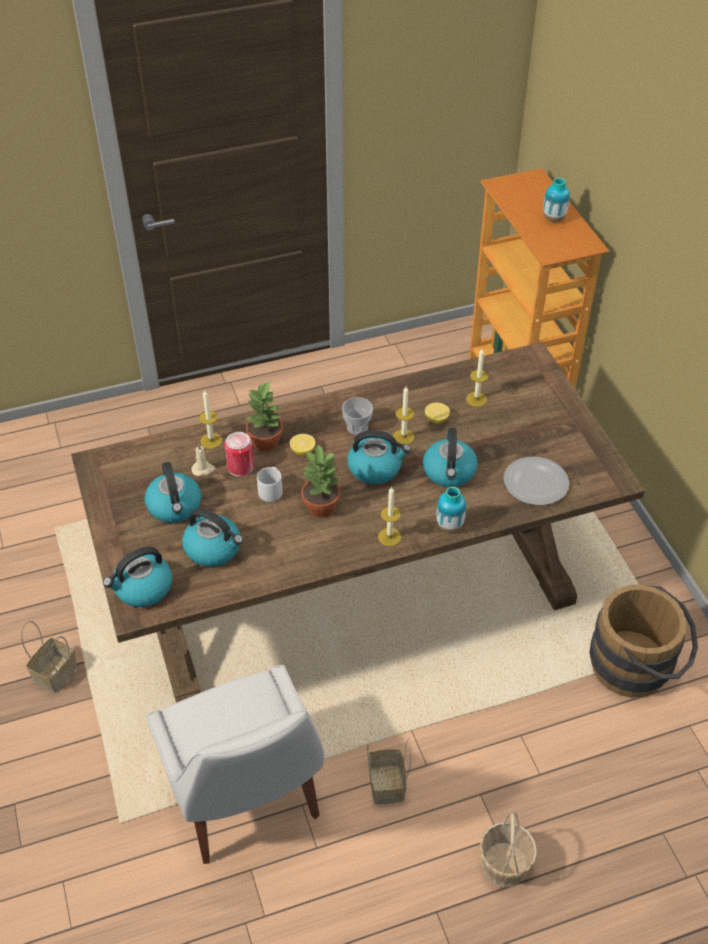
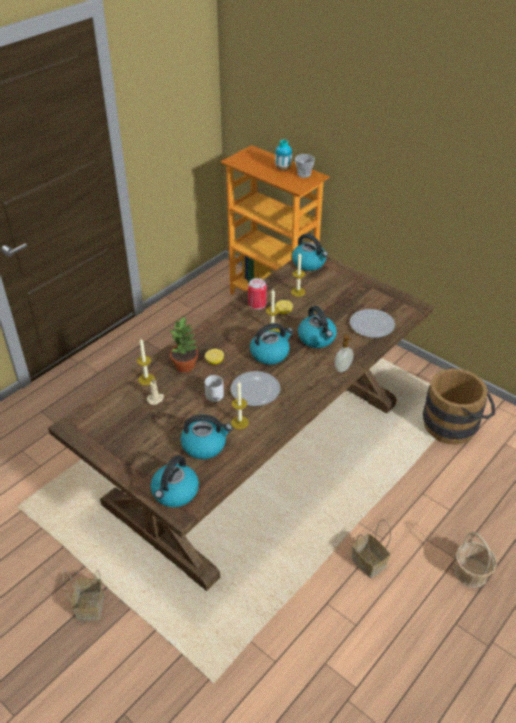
camera: 30 degrees left, 5 degrees down
(175, 506) = (155, 430): kettle -> kettle (309, 263)
(240, 467) = (180, 387): can -> can (257, 304)
(245, 800) = (288, 620): white chair -> none
(322, 506) = (255, 389): potted plant -> plate
(357, 427) = (238, 334): cup -> cup (304, 174)
(389, 537) = (313, 390): candle -> candle (239, 422)
(449, 526) = (343, 368): vase -> soap dispenser

